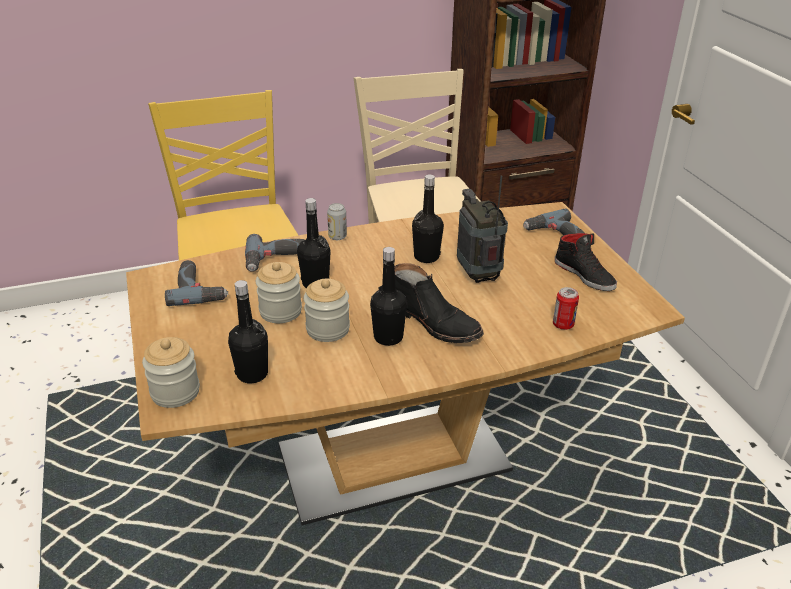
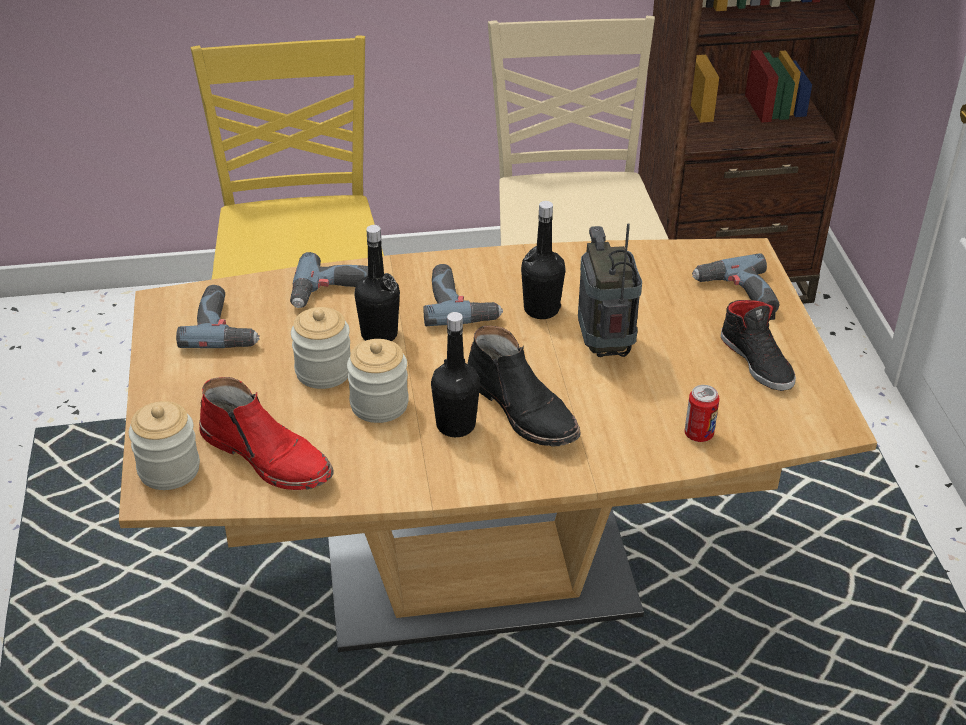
camera: 10 degrees right, 5 degrees up
(252, 374) = (268, 456): black bottle -> red boot
(337, 236) = (426, 264): can -> none
(368, 258) = (460, 303): none -> power drill

